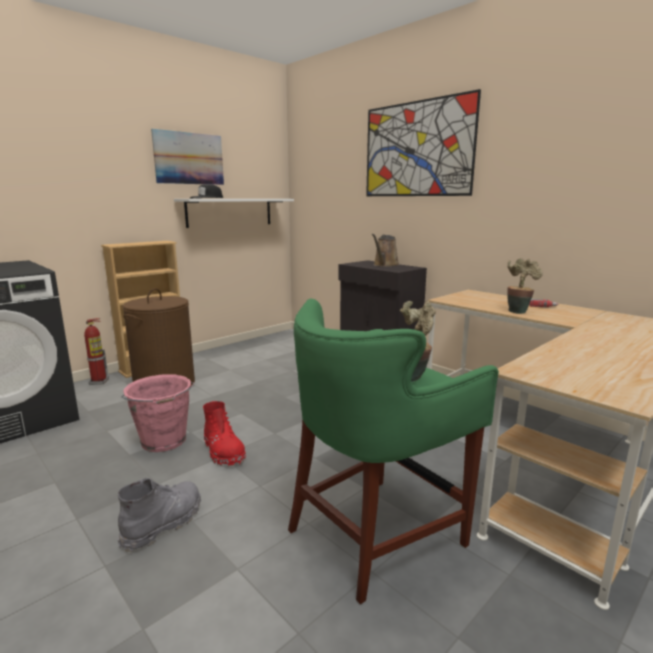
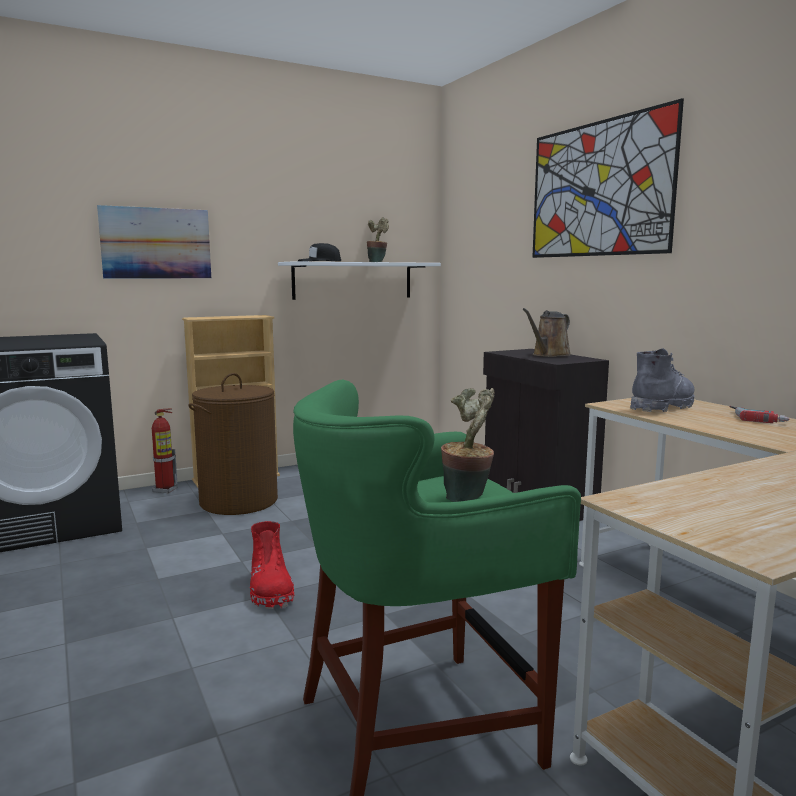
camera: 15 degrees right, 5 degrees down
(164, 441) = (205, 569): pink bucket -> none
(164, 523) = (157, 665): grey boot -> grey boot (662, 407)
(189, 158) = (301, 211): picture -> picture (156, 243)
(518, 311) = (713, 425): potted plant -> potted plant (377, 262)

